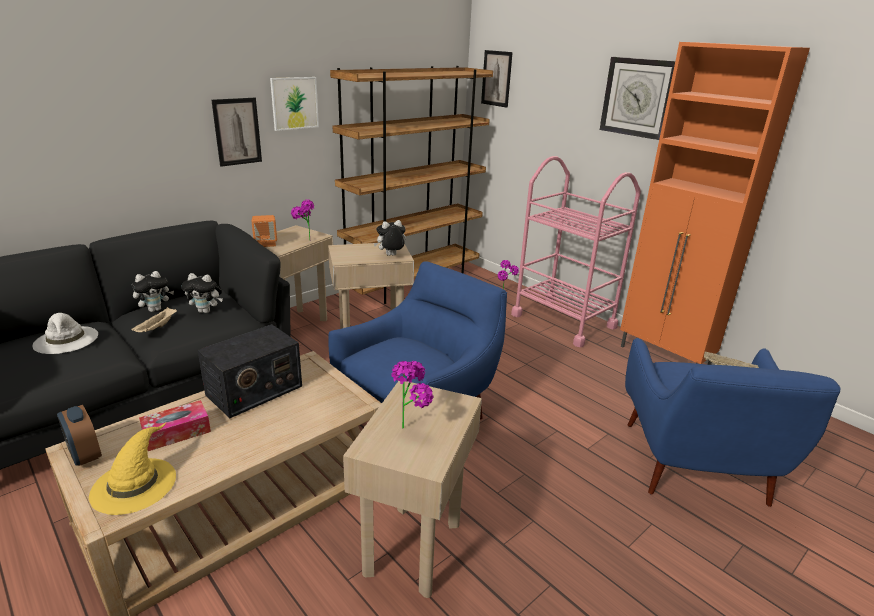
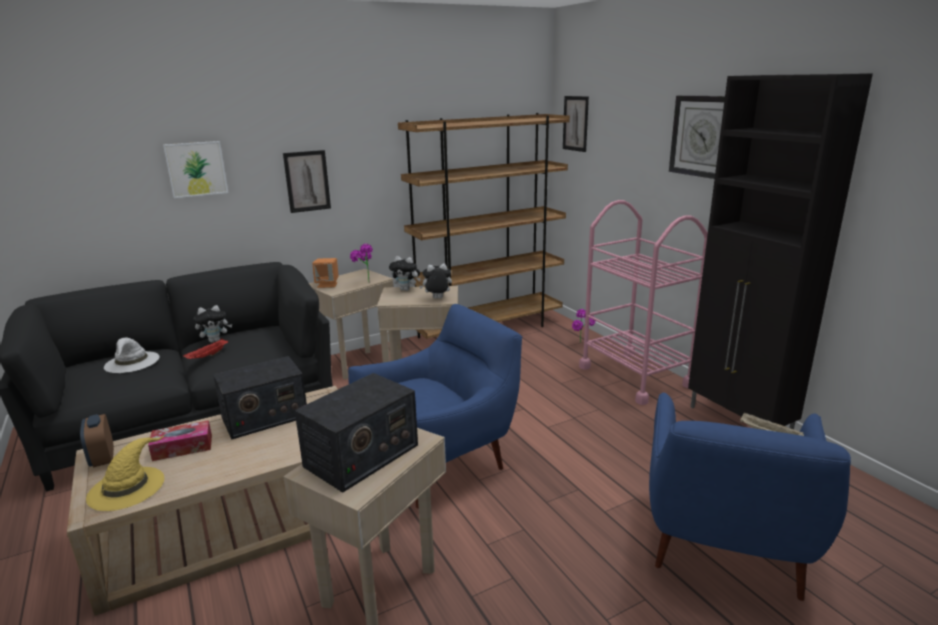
camera: 15 degrees right, 5 degrees down
(156, 328) = (208, 356): beige tray -> red tray
(206, 311) = (256, 344): plush toy -> plush toy (406, 289)
(294, 103) = (363, 154): picture -> picture (196, 169)
(412, 425) = (361, 456): potted plant -> radio
(665, 357) = (739, 423): orange cabinet -> black cabinet

